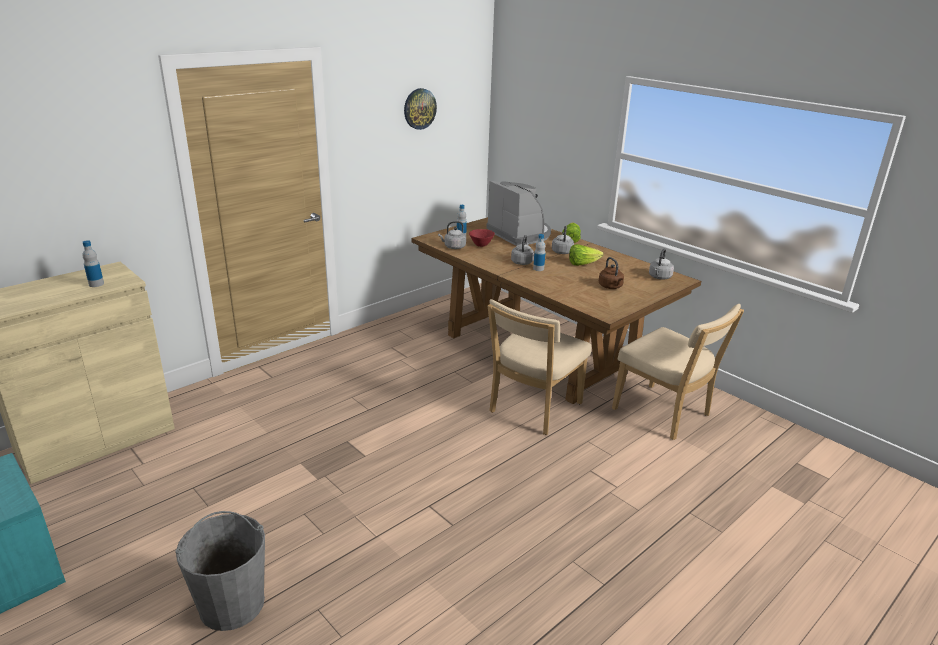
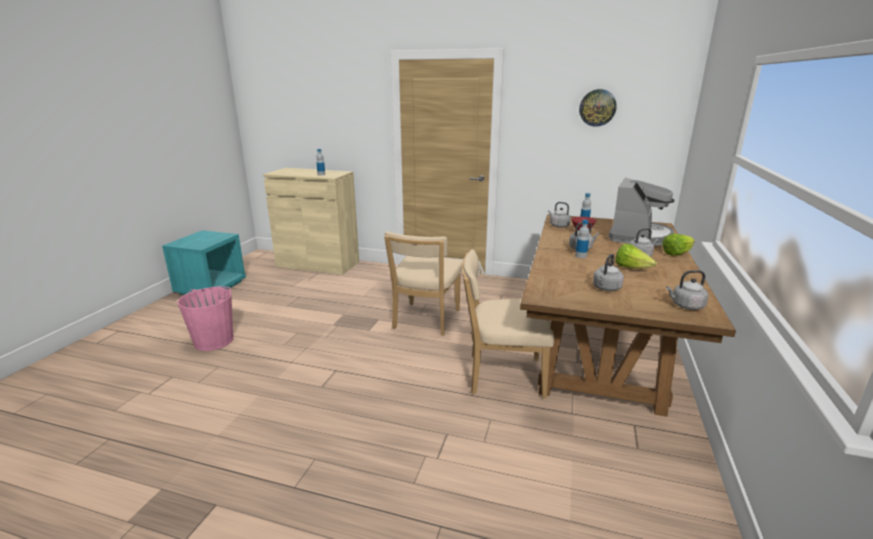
camera: 60 degrees right, 5 degrees down
(232, 603) = (214, 341): grey bucket -> pink bucket
(611, 287) = (606, 288): brown kettle -> grey kettle
(665, 414) = (602, 460): beige chair -> beige chair (425, 320)

